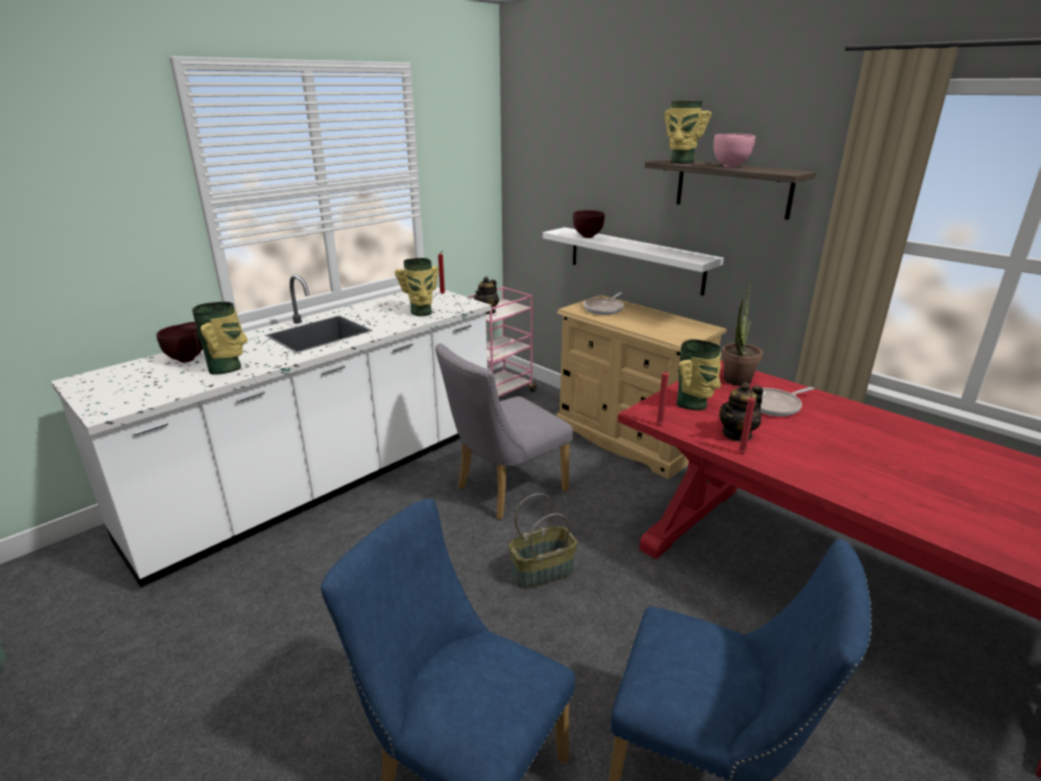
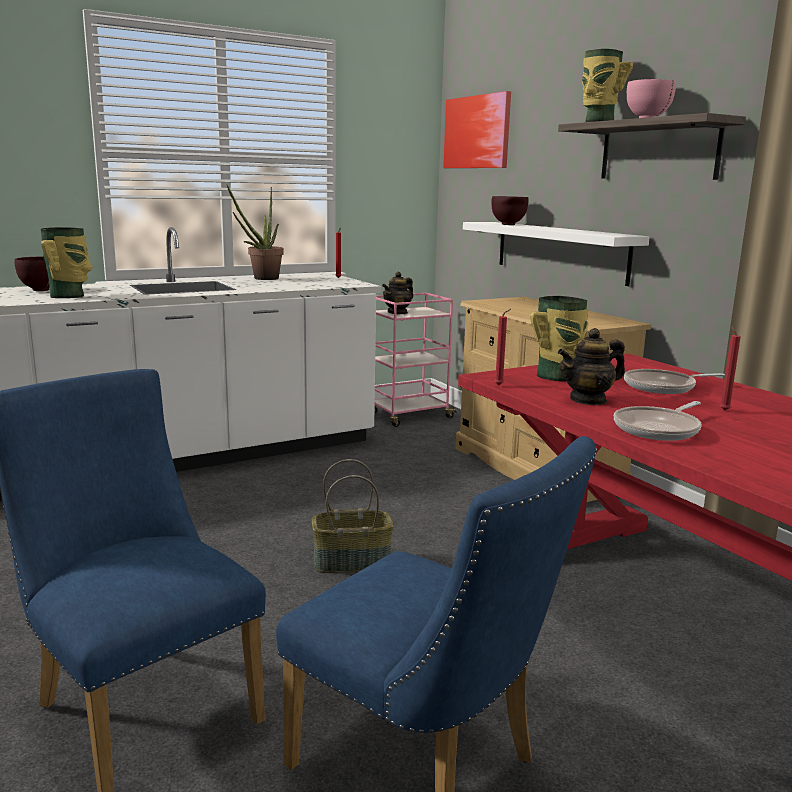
camera: 15 degrees right, 10 degrees down
(421, 312) = (300, 285): vase -> none
(504, 491) = (357, 491): grey chair -> none
(543, 145) = (477, 132): none -> picture
(604, 309) = (516, 304): frying pan -> frying pan (659, 429)
(735, 382) = (631, 369): potted plant -> potted plant (261, 279)
(741, 452) = (577, 411): red candle -> red candle (723, 410)

